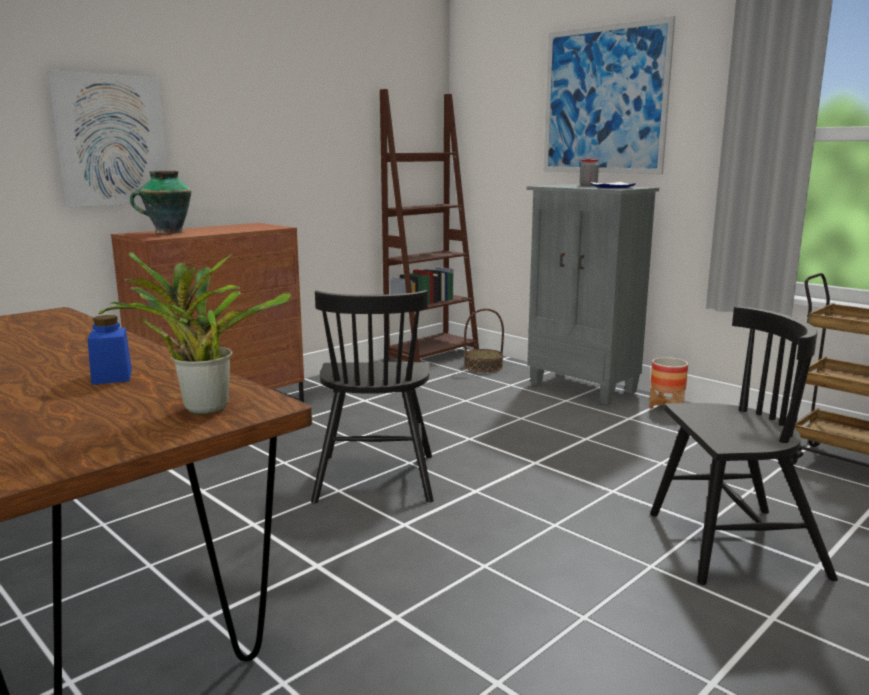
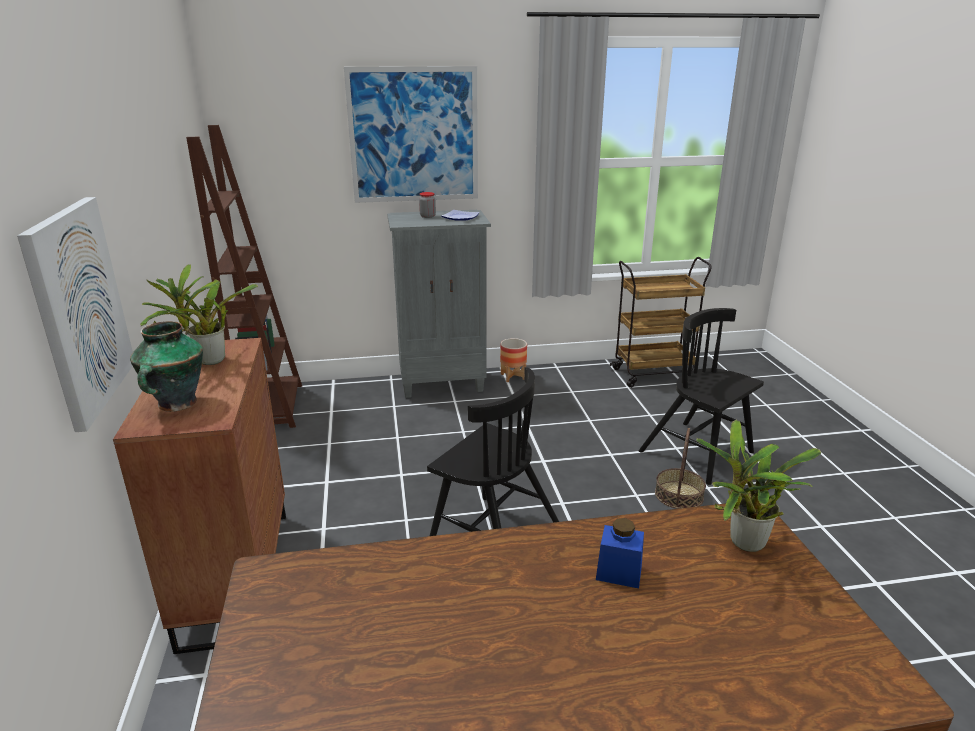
camera: 55 degrees left, 10 degrees up
(238, 228) = (207, 361): none -> potted plant
(483, 366) = (337, 398): basket -> basket (678, 495)
(726, 544) = (701, 454): black chair -> black chair turned 75 degrees counterclockwise

